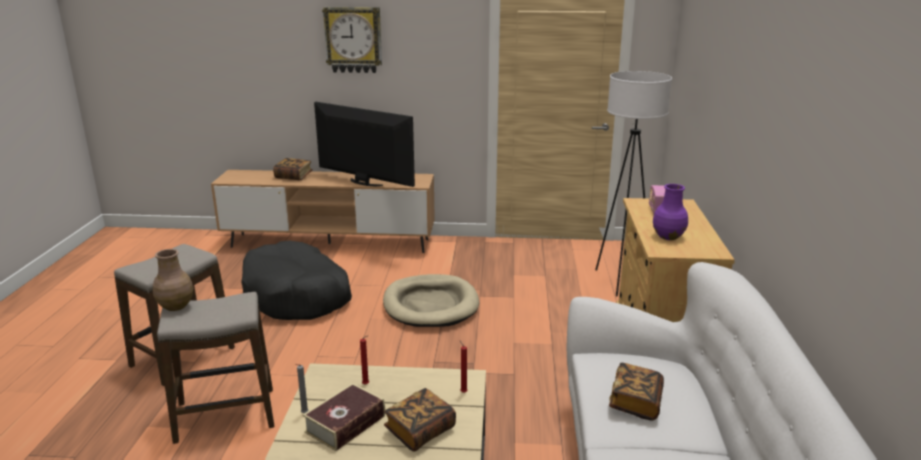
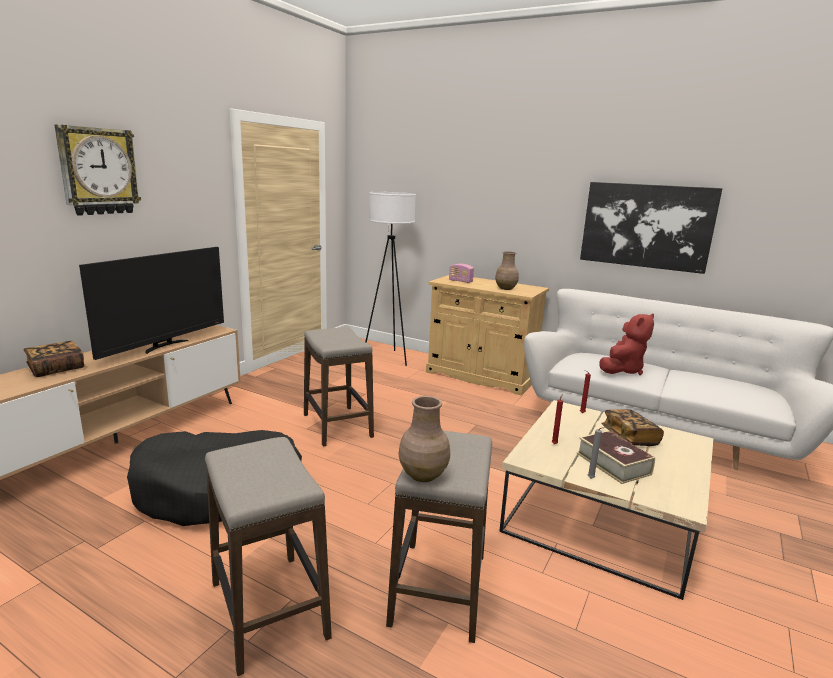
camera: 65 degrees left, 5 degrees down
(363, 183) = (164, 346): television -> television turned 150 degrees clockwise
(430, 305) = (337, 426): beige dog bed -> stool
(635, 402) = (622, 370): book -> red plush toy
(668, 237) = (506, 288): purple vase -> brown vase
(815, 202) = (646, 226): none -> picture

